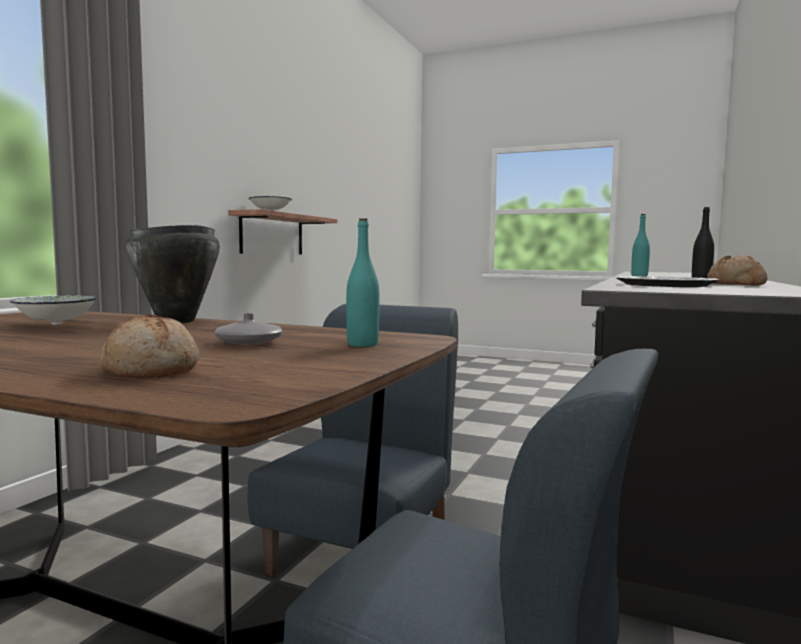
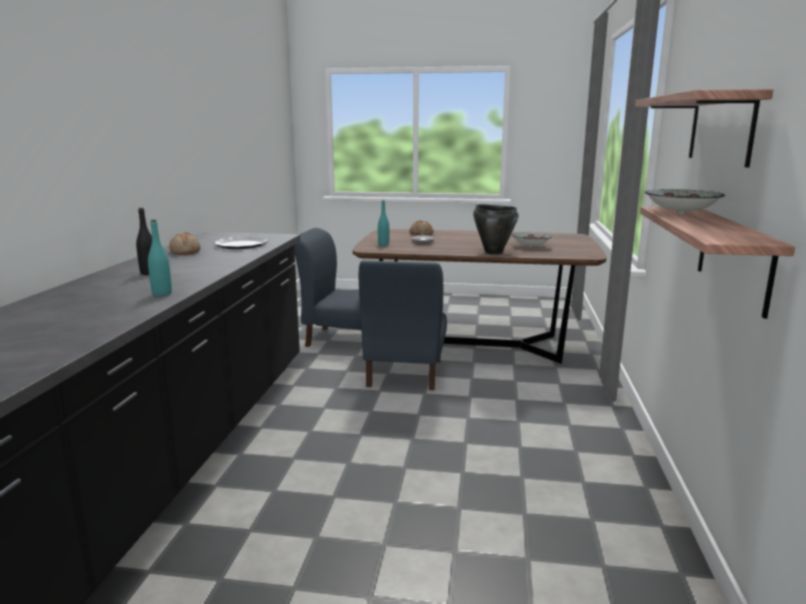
camera: 165 degrees right, 10 degrees up
(238, 156) = (720, 129): none -> shelf

